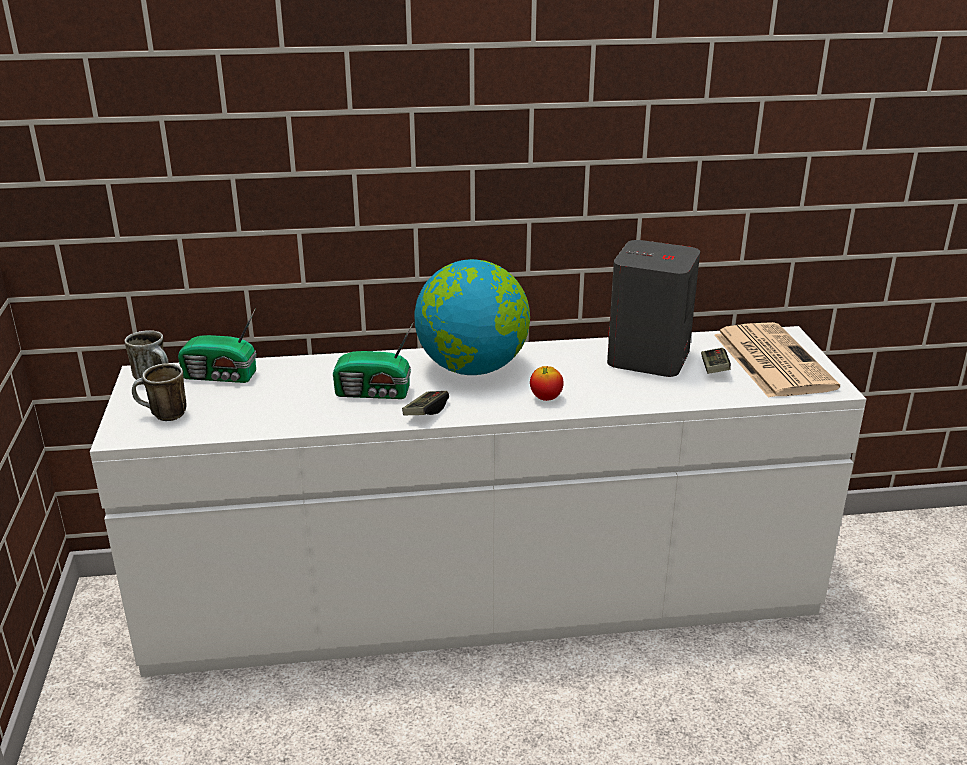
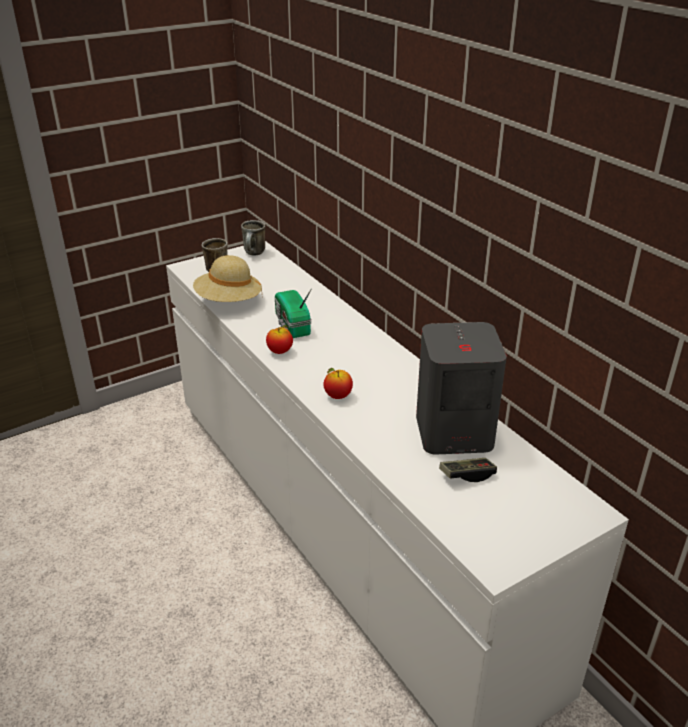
camera: 65 degrees right, 5 degrees up
(221, 376) = (273, 270): radio -> none
(265, 421) = (228, 301): none -> beige hat
(425, 412) = (280, 351): game controller -> apple
(473, 368) = (359, 353): globe -> none
(771, 360) = (520, 510): newspaper -> none

